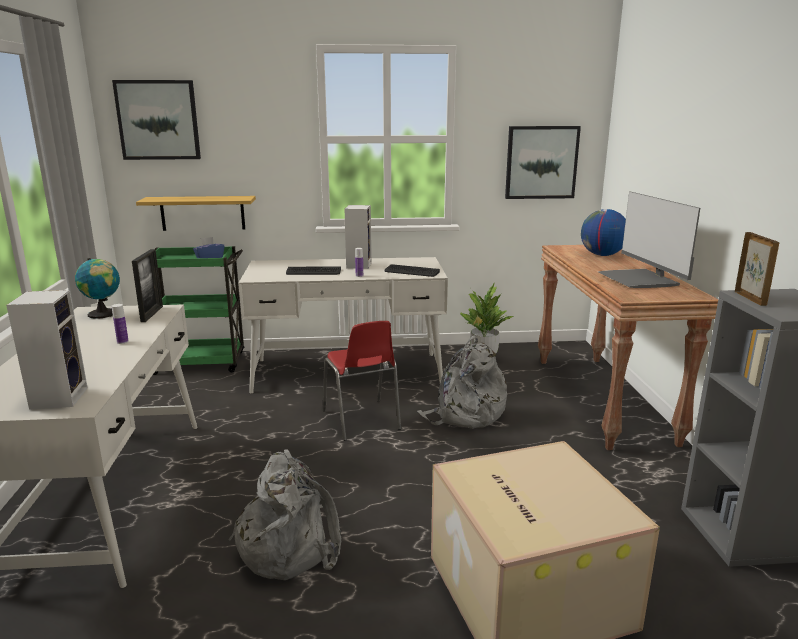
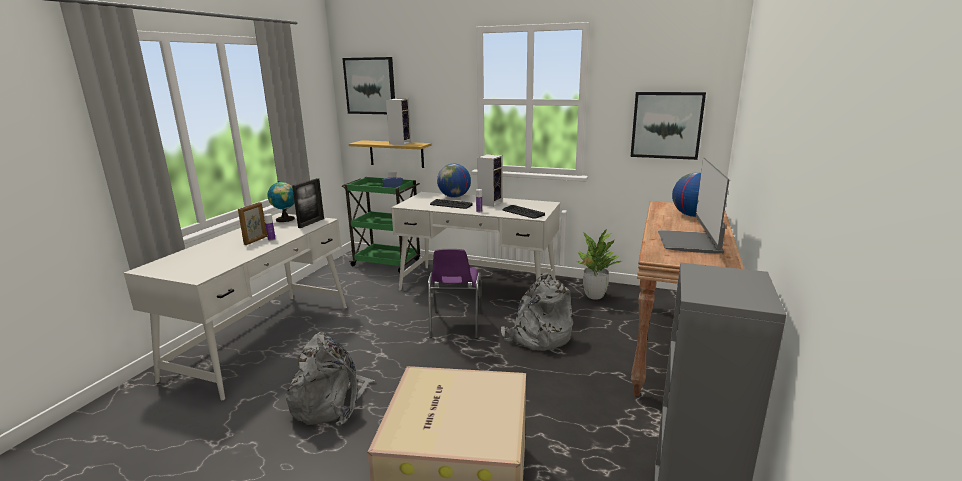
camera: 25 degrees right, 0 degrees up
(59, 397) = (196, 269): speaker -> speaker (400, 143)
(304, 262) = (454, 197): none -> globe
(362, 421) = (455, 326): red chair -> purple chair
(750, 298) = (695, 274): picture frame -> picture frame (256, 240)

